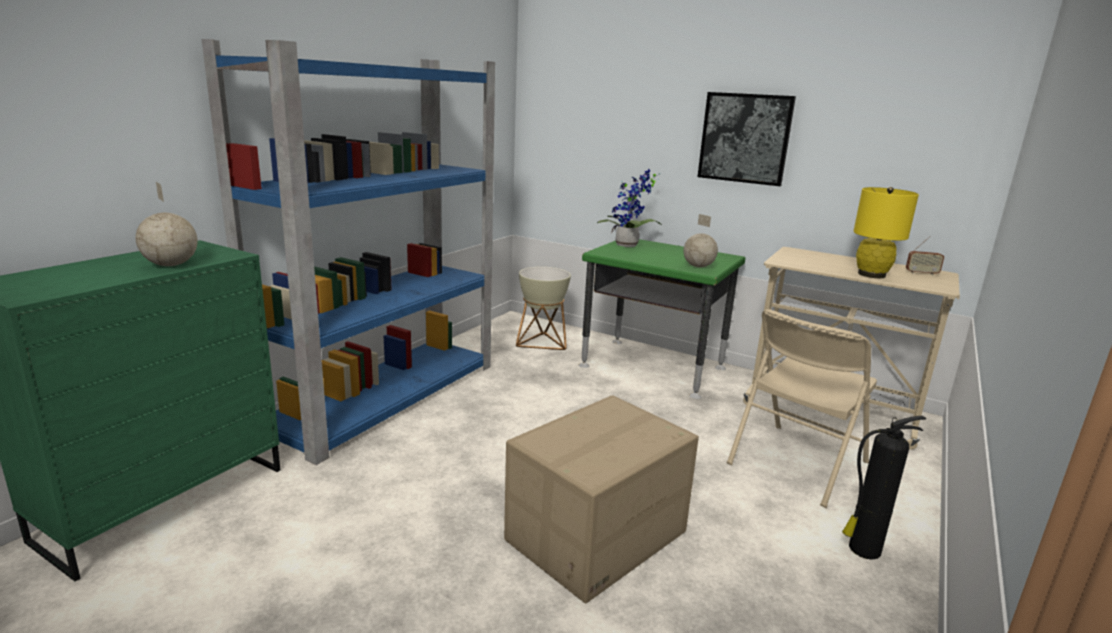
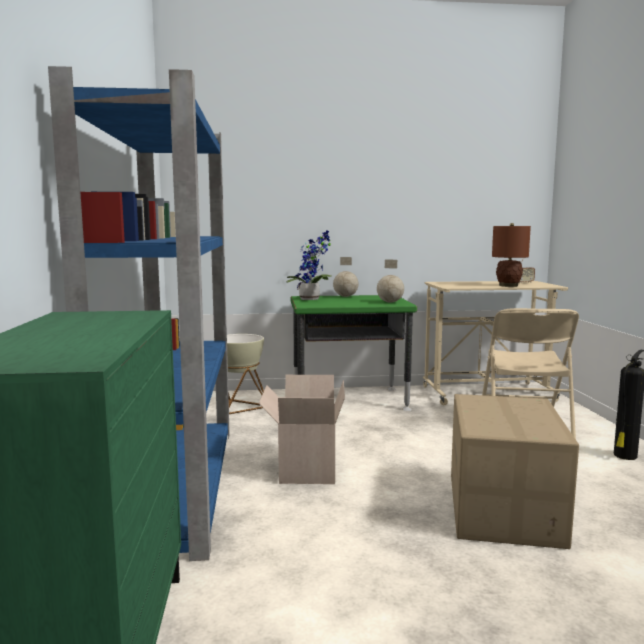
camera: 35 degrees left, 10 degrees down
(171, 265) = (120, 324): globe -> globe (345, 296)
(494, 422) = (305, 469): none -> cardboard box
(745, 138) = (382, 203): picture -> none
(871, 274) = (508, 285): yellow table lamp -> brown table lamp

